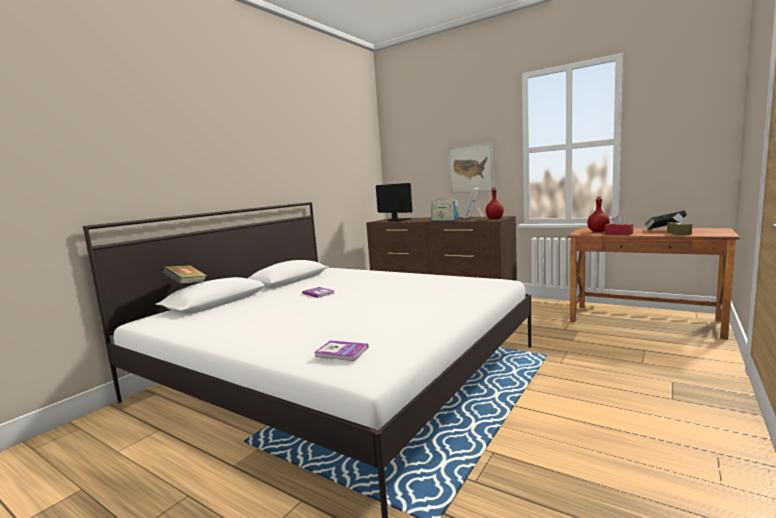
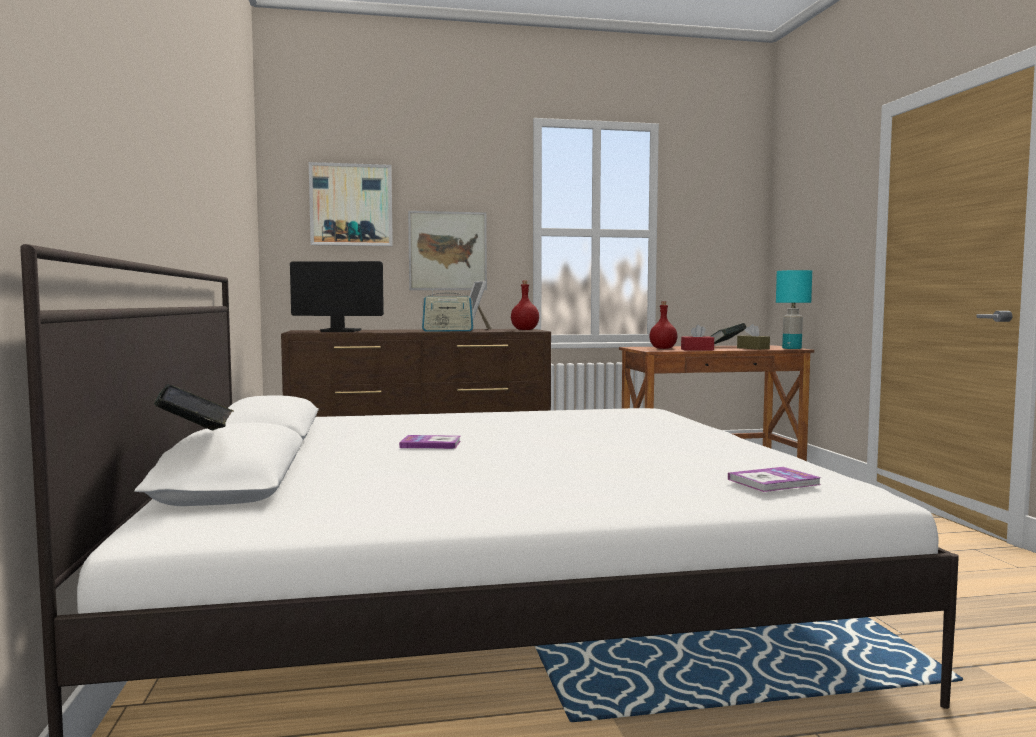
camera: 45 degrees left, 5 degrees down
(420, 148) = (351, 205): none -> picture
(719, 234) = (792, 348): none -> turquoise table lamp

